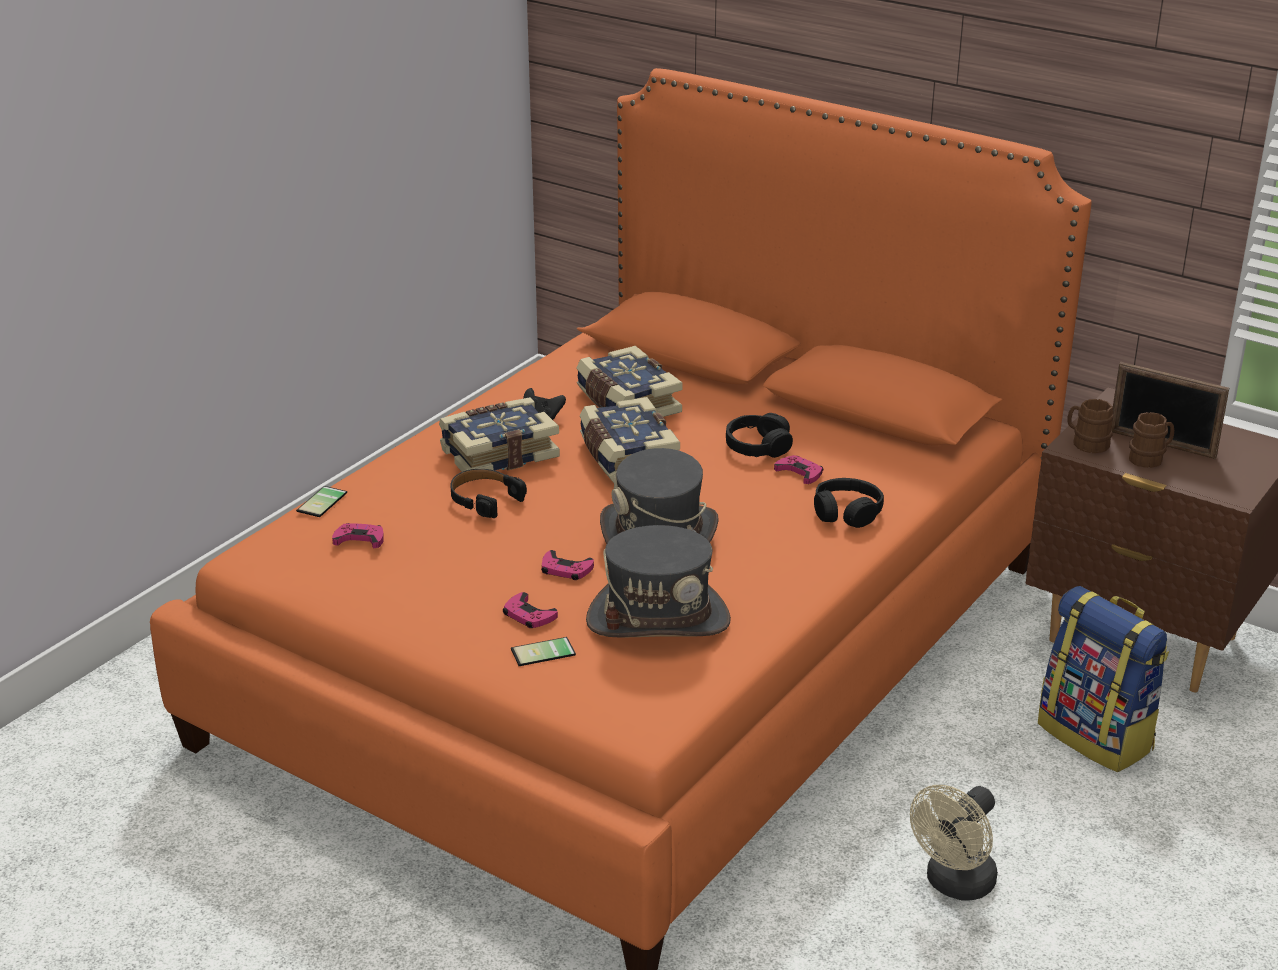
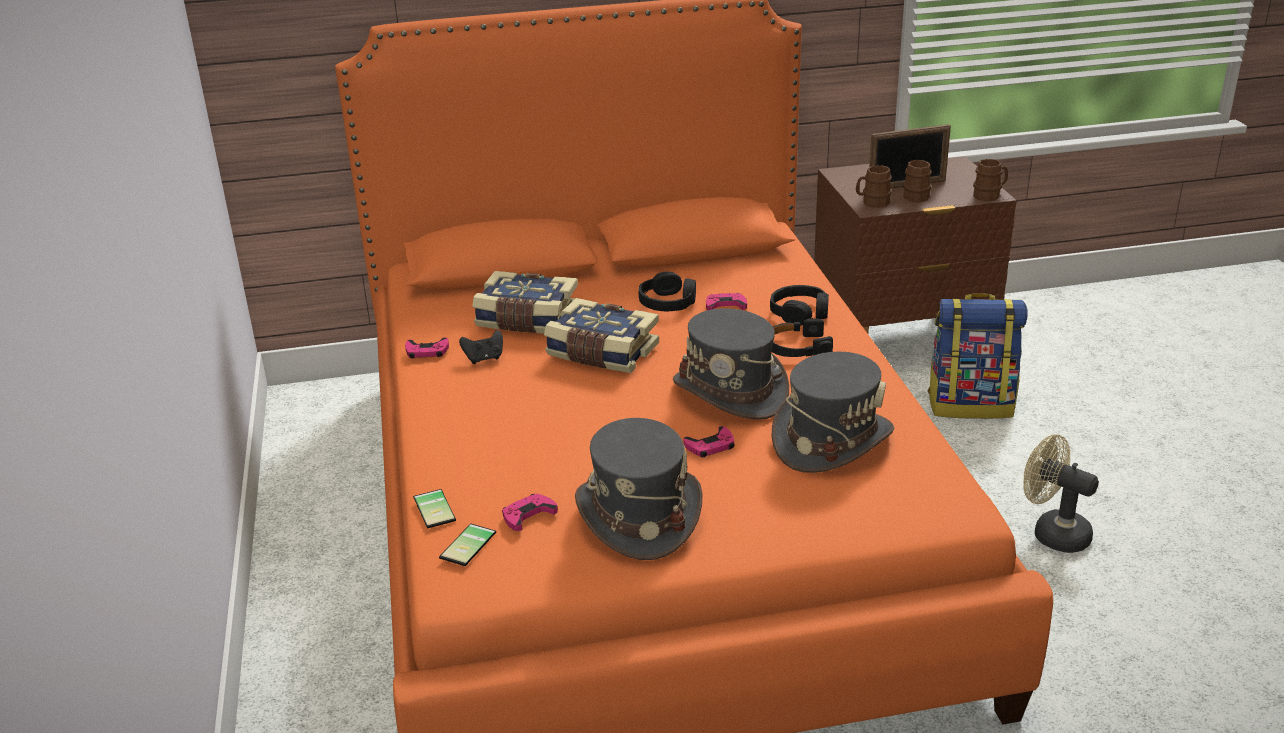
camera: 45 degrees left, 0 degrees up
(422, 583) = (638, 516): none -> grey hat
(484, 499) = (563, 433): black headphones -> black headphones (797, 347)
(498, 453) = (504, 398): book -> none
(528, 615) = (750, 490): pink game controller -> pink game controller (427, 351)
(544, 654) = (813, 507): phone -> phone (470, 546)
(954, 885) = (1052, 533): beige fan -> beige fan turned 135 degrees clockwise
(1230, 495) = (989, 195): none -> brown mug

